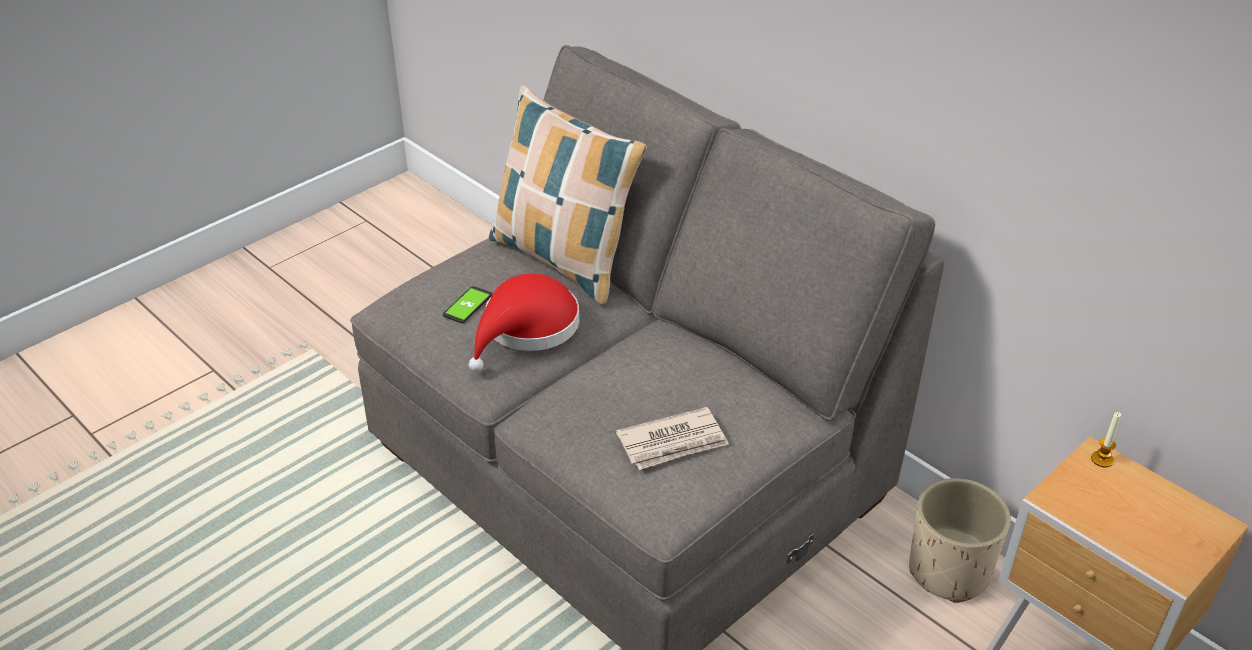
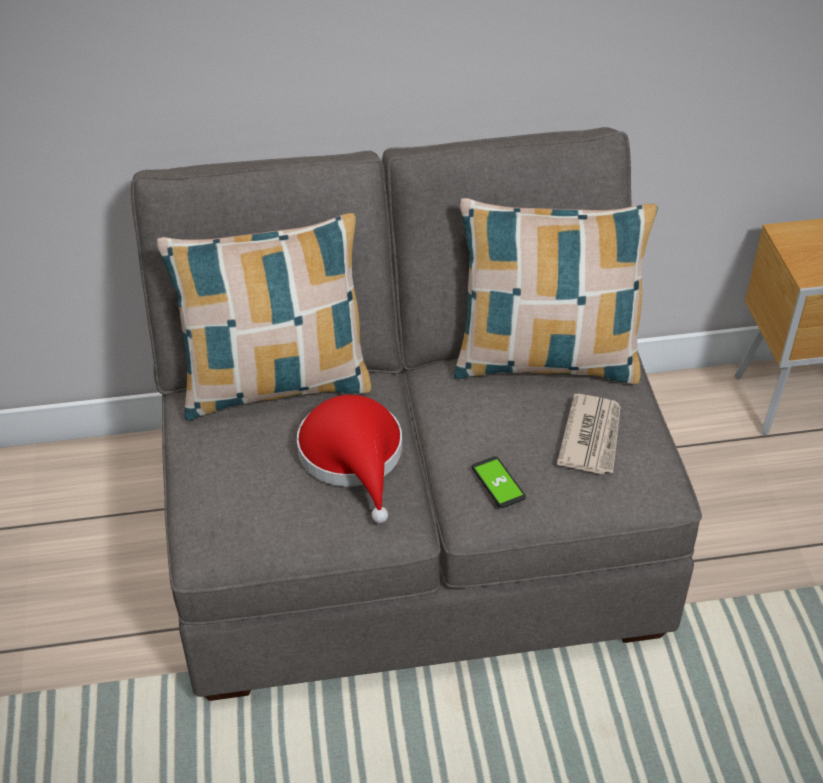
camera: 55 degrees left, 5 degrees up
(467, 305) = (277, 483): phone -> phone (498, 483)
(738, 379) = (546, 361): none -> pillow
(949, 571) = (675, 405): beige planter -> none
(1102, 459) = (790, 232): candle -> none

